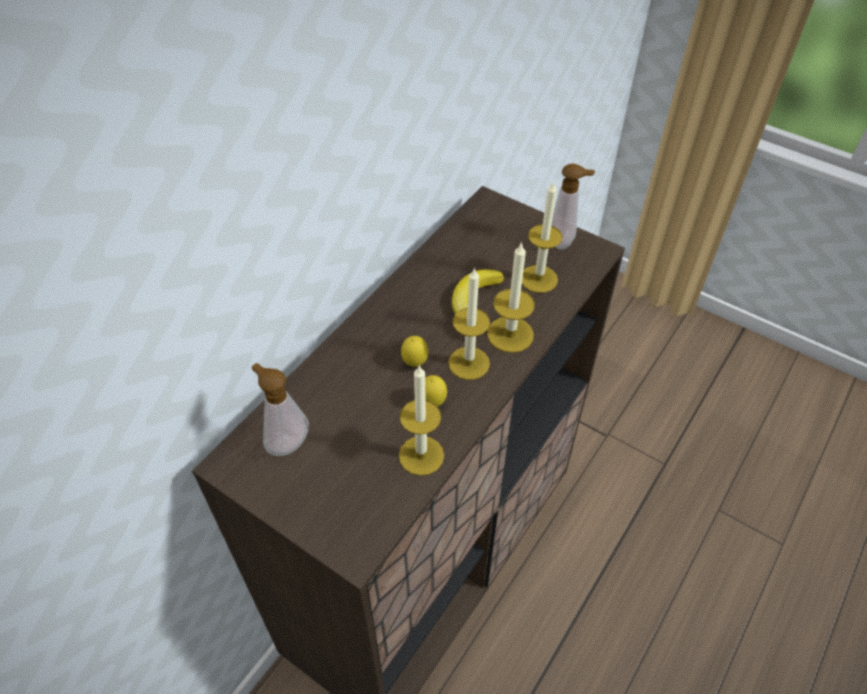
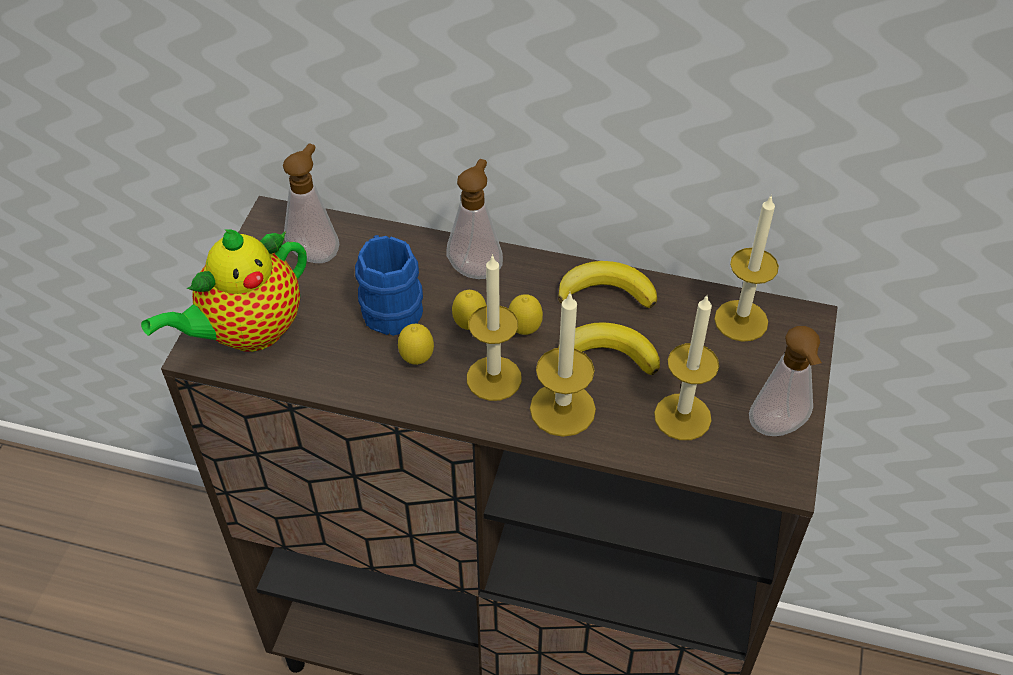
camera: 70 degrees right, 0 degrees up
(351, 511) = (247, 332): none -> teapot
(360, 344) = (476, 267): none -> soap dispenser
(370, 406) = (390, 305): none -> blue mug
(419, 281) = (606, 291): none -> banana
(421, 455) = (338, 371): candle -> candle (741, 320)
(433, 334) = (524, 331): none -> lemon

